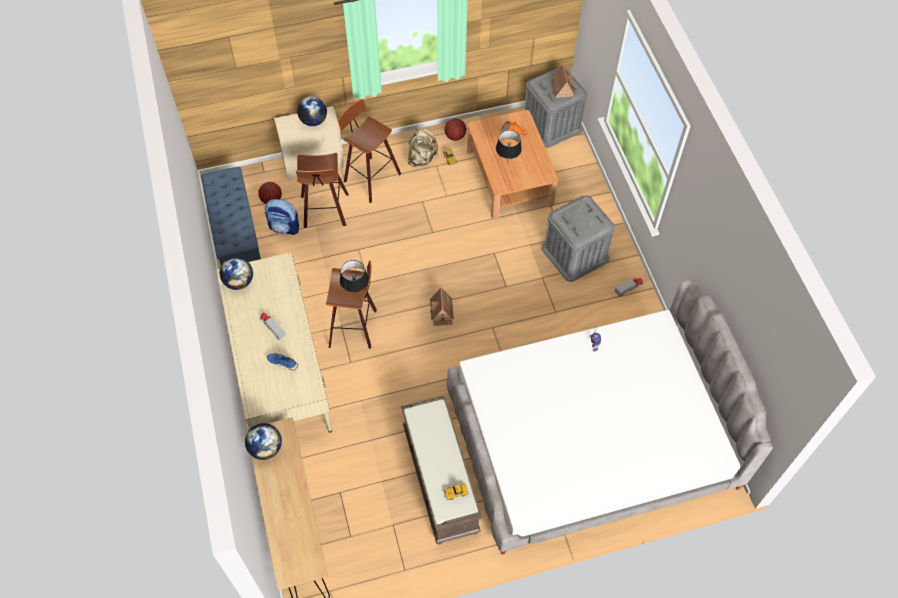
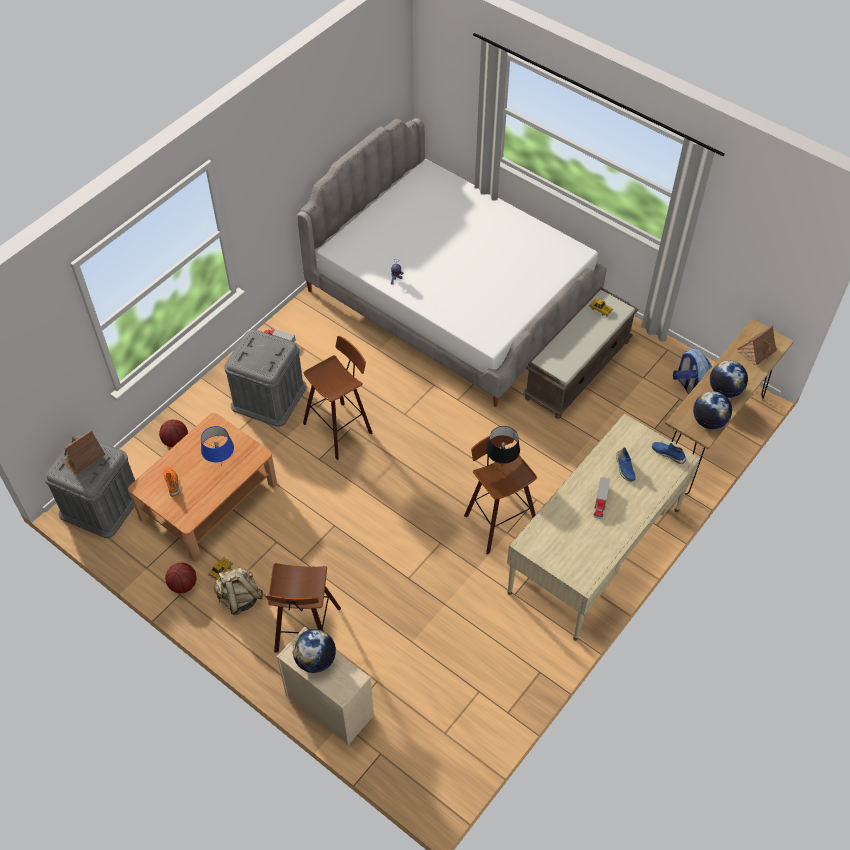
camera: 125 degrees left, 5 degrees down
(236, 235) = (488, 712): blue bench -> none
(239, 282) = (582, 566): globe -> globe (725, 390)
(268, 400) = (668, 453): none -> blue shoe
(271, 200) = (413, 713): basketball -> basketball (175, 441)
(285, 227) = (438, 670): backpack -> backpack (688, 386)
(325, 212) = (387, 644): stool -> stool (340, 428)
(441, 312) = (421, 461): toy house -> toy house (757, 351)
(507, 163) = (222, 465): black table lamp -> blue table lamp

